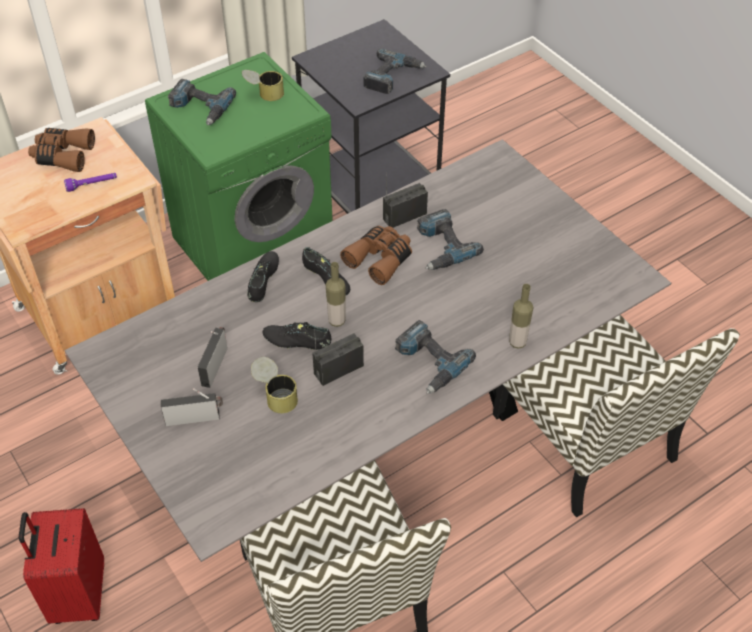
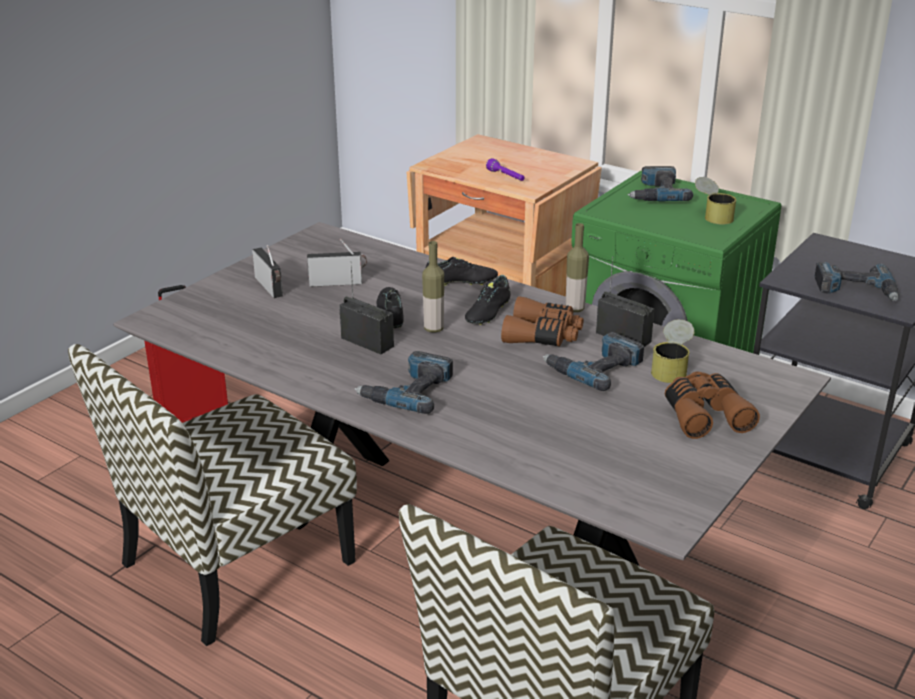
camera: 70 degrees right, 20 degrees down
(62, 155) = (531, 159): brown binoculars -> brown binoculars (704, 415)
(276, 395) = (316, 318): can -> can (672, 369)
(517, 342) = (476, 443): bottle -> bottle (575, 309)

